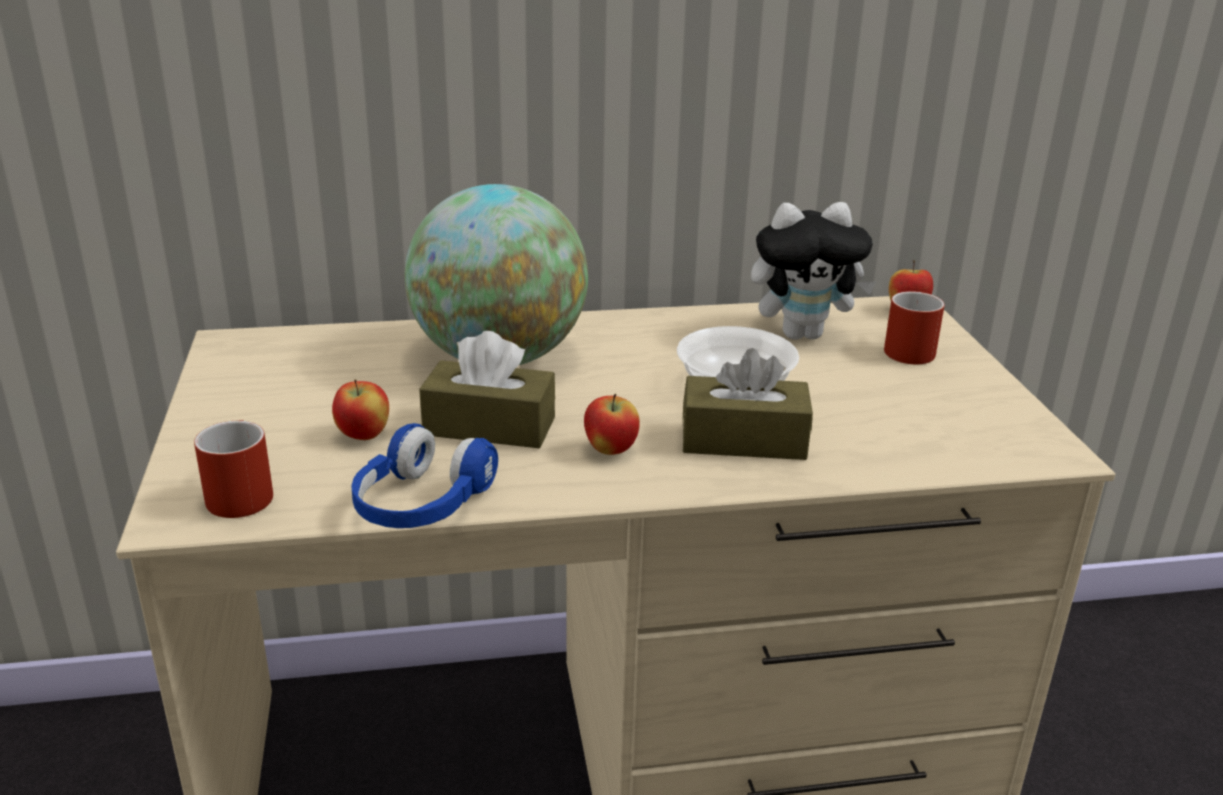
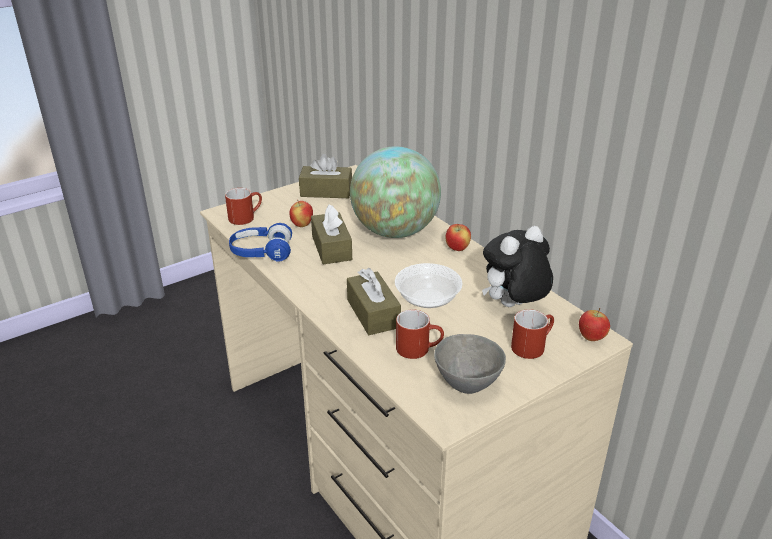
camera: 65 degrees right, 5 degrees up
(263, 381) = (326, 191): none -> brown tissue box
(610, 451) = (334, 281): apple -> apple (457, 249)
(803, 334) = (513, 307): plush toy -> plush toy turned 90 degrees clockwise
(867, 427) = (419, 348): none -> red mug
(977, 416) = (466, 385): none -> grey bowl

